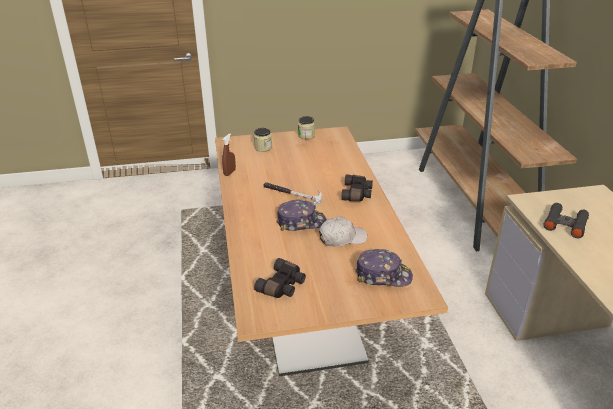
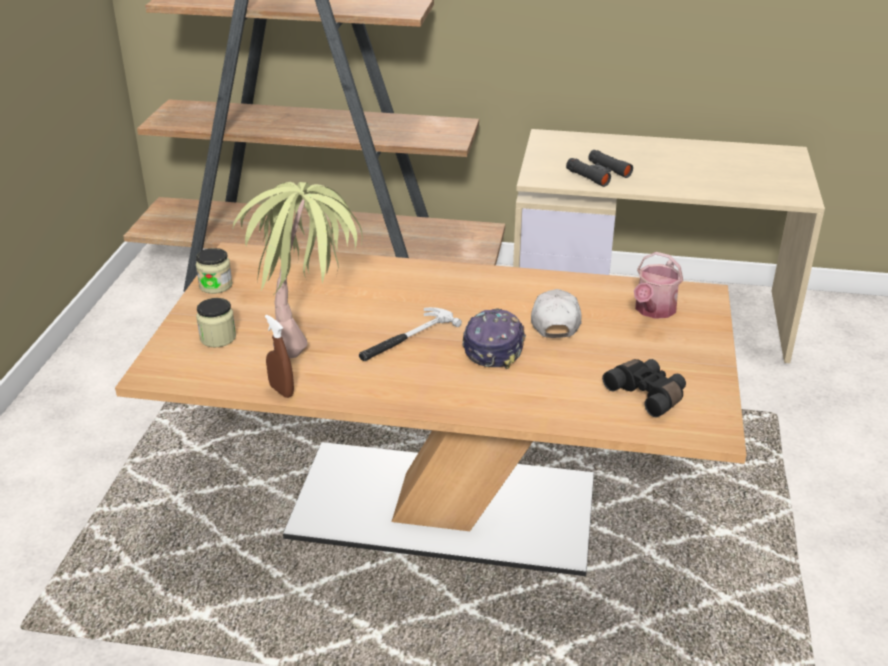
camera: 70 degrees left, 0 degrees up
(281, 167) = (308, 333): none -> potted plant
(357, 194) = (446, 282): black binoculars -> none
(383, 275) = (653, 310): cap -> watering can

